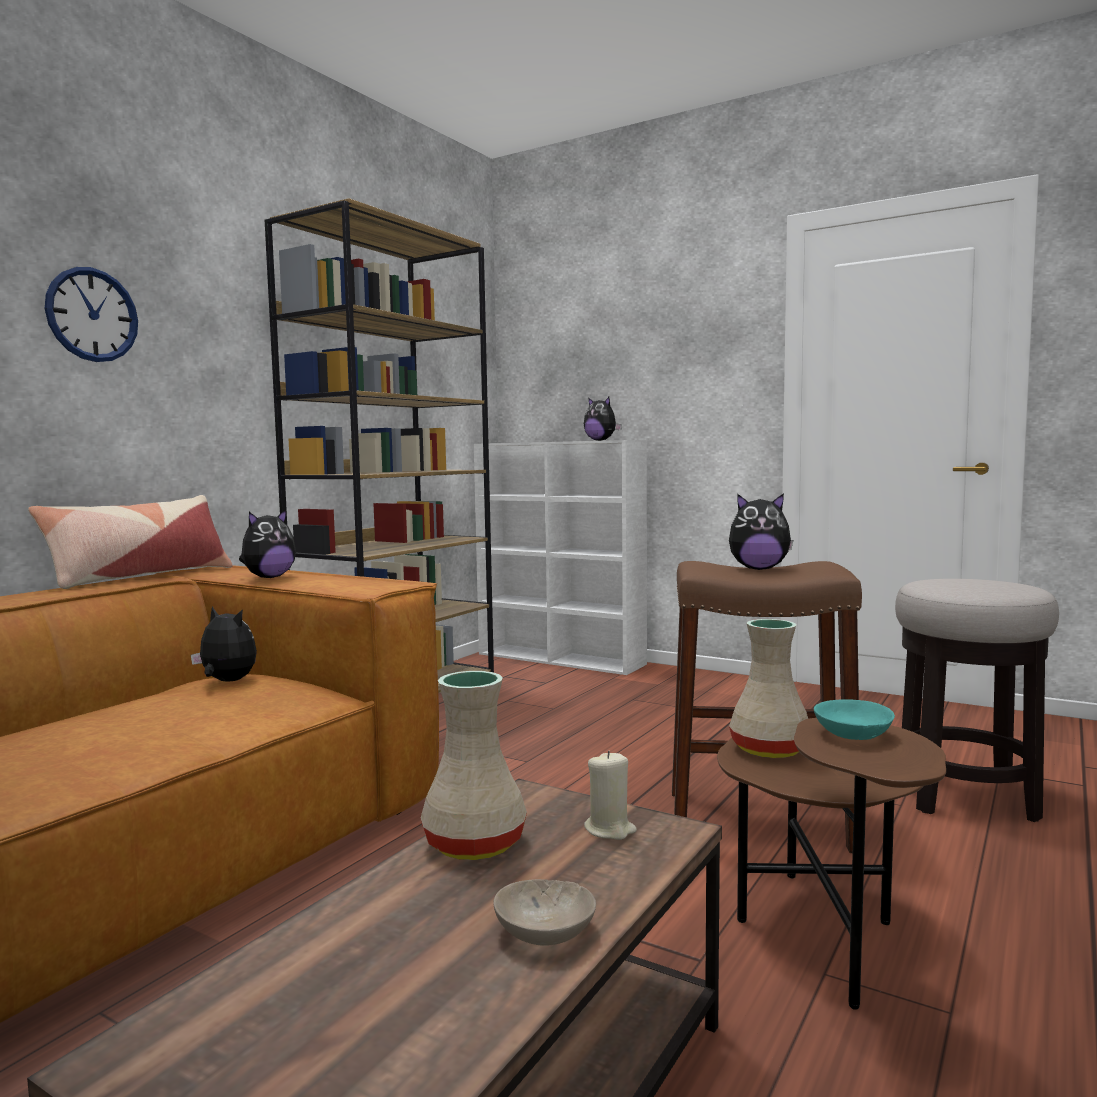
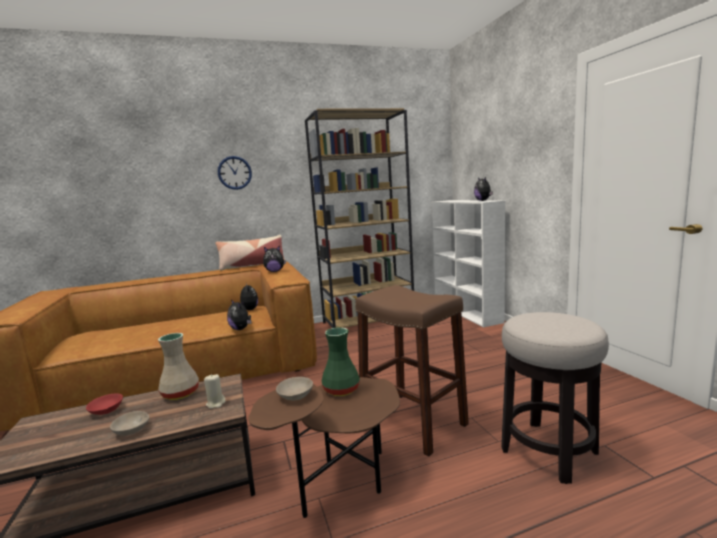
camera: 40 degrees right, 5 degrees up
(346, 936) = (107, 410): none -> red bowl
(759, 569) = (409, 296): plush toy -> plush toy (241, 329)
(770, 750) = (341, 390): beige vase -> green vase
(851, 734) = (296, 395): turquoise bowl -> beige bowl

